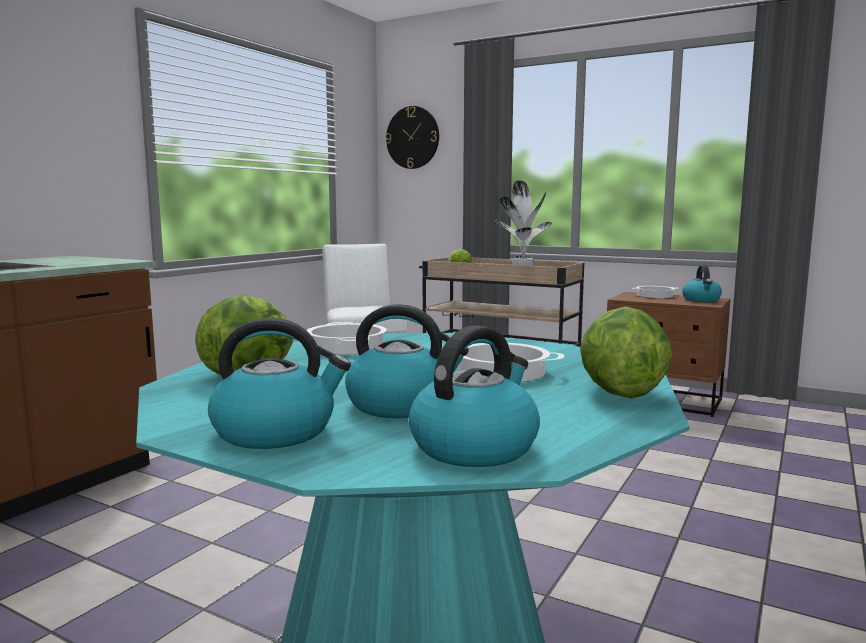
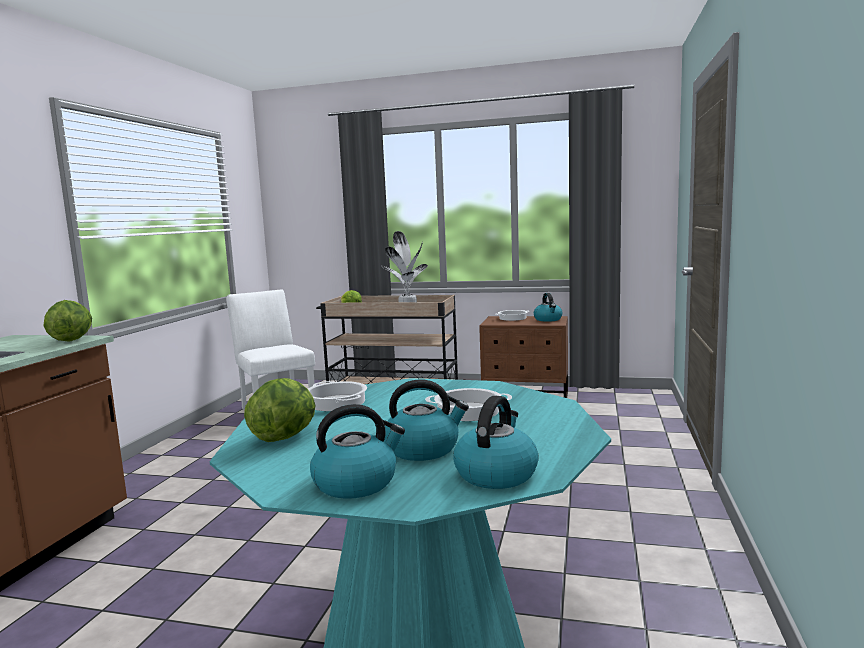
camera: 15 degrees left, 0 degrees up
(412, 137) = (294, 193): wall clock -> none
(619, 393) = (556, 419): lettuce -> lettuce (71, 340)

